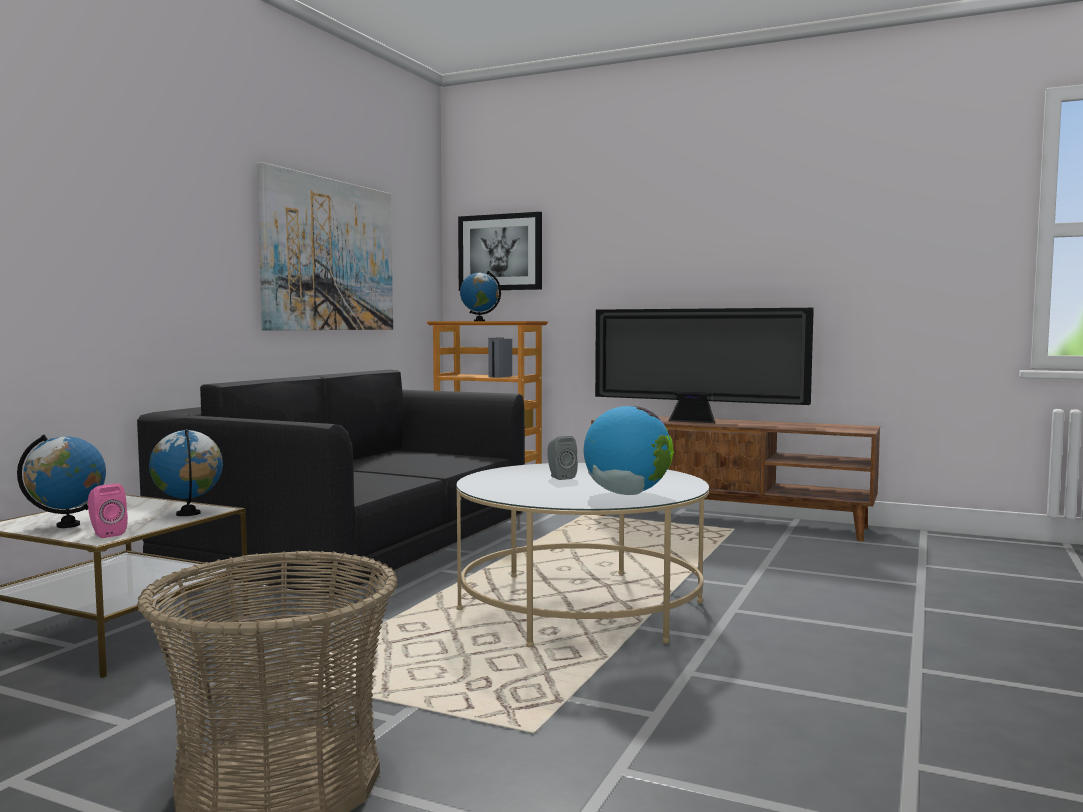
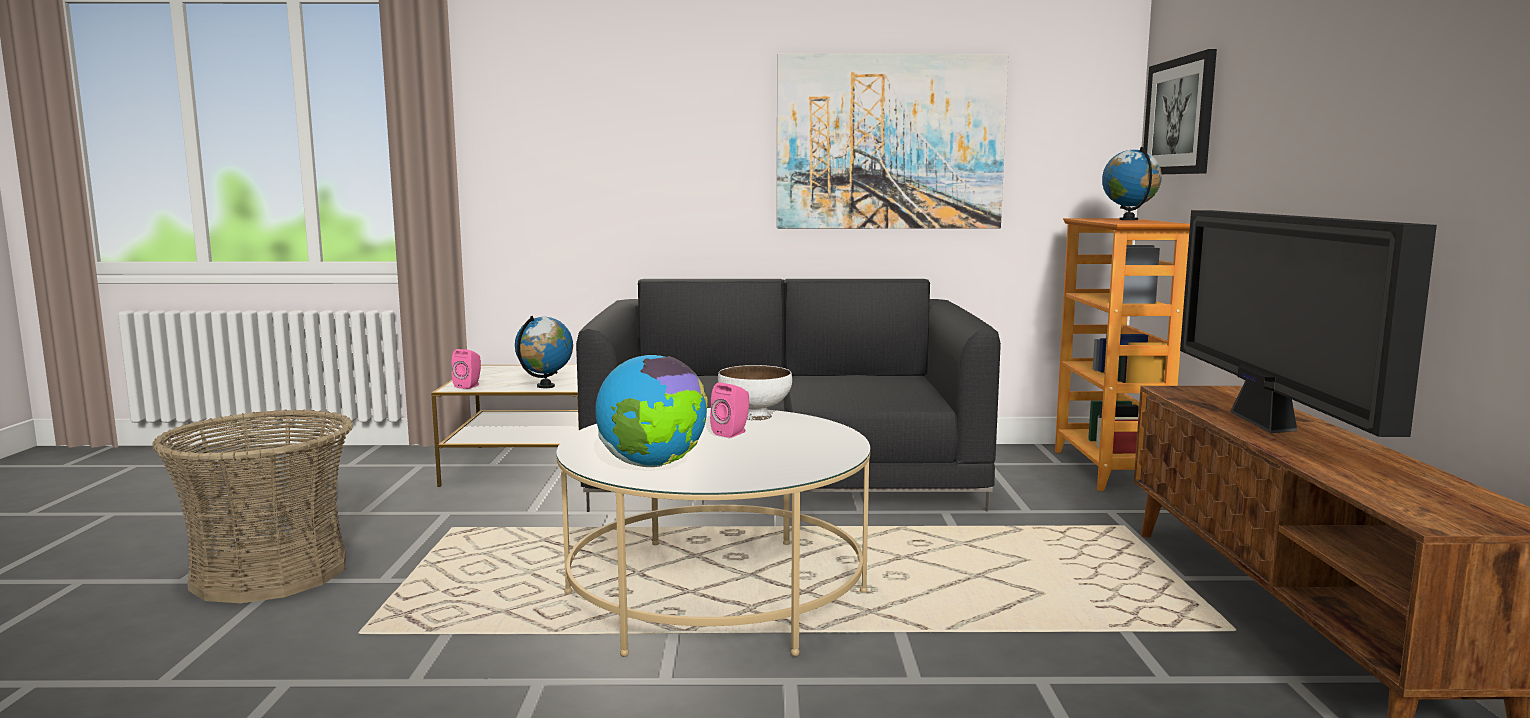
camera: 65 degrees right, 5 degrees up
(68, 525) = (490, 376): globe -> none
(517, 470) = (754, 416): none -> white bowl
(560, 477) = (732, 433): grey speaker -> pink speaker

